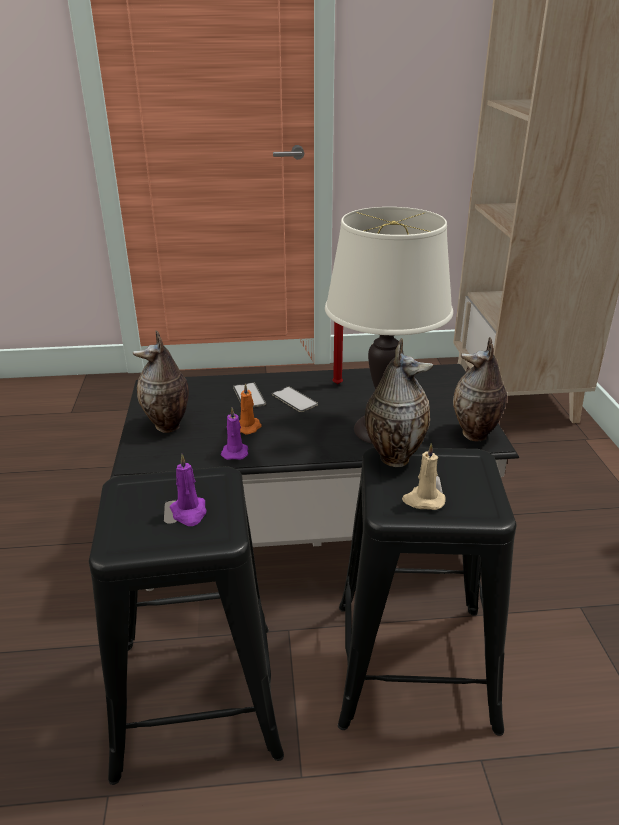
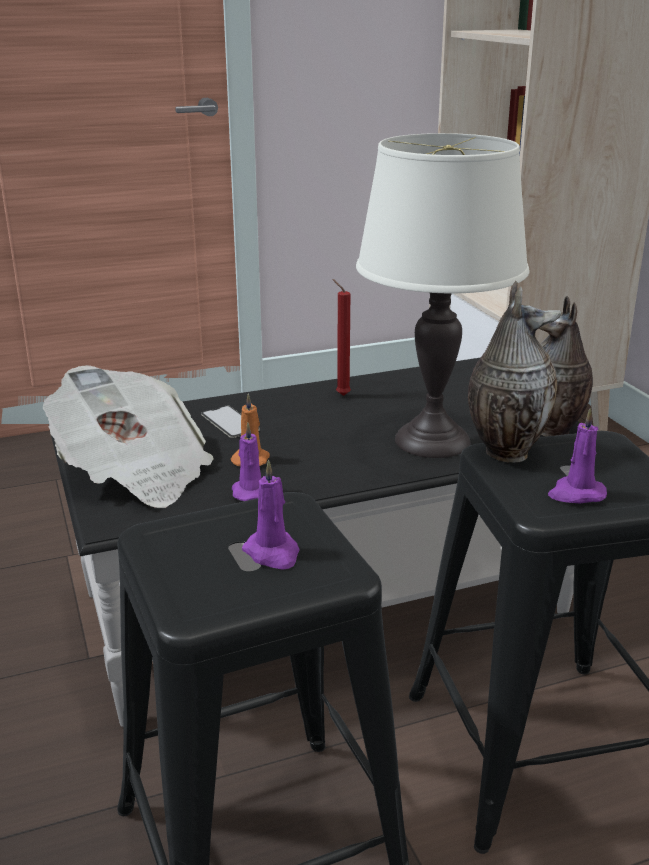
camera: 15 degrees left, 5 degrees down
(168, 426) = (134, 472): vase -> newspaper
(294, 399) = (296, 419): phone -> none
(423, 500) = (576, 494): beige candle -> purple candle

